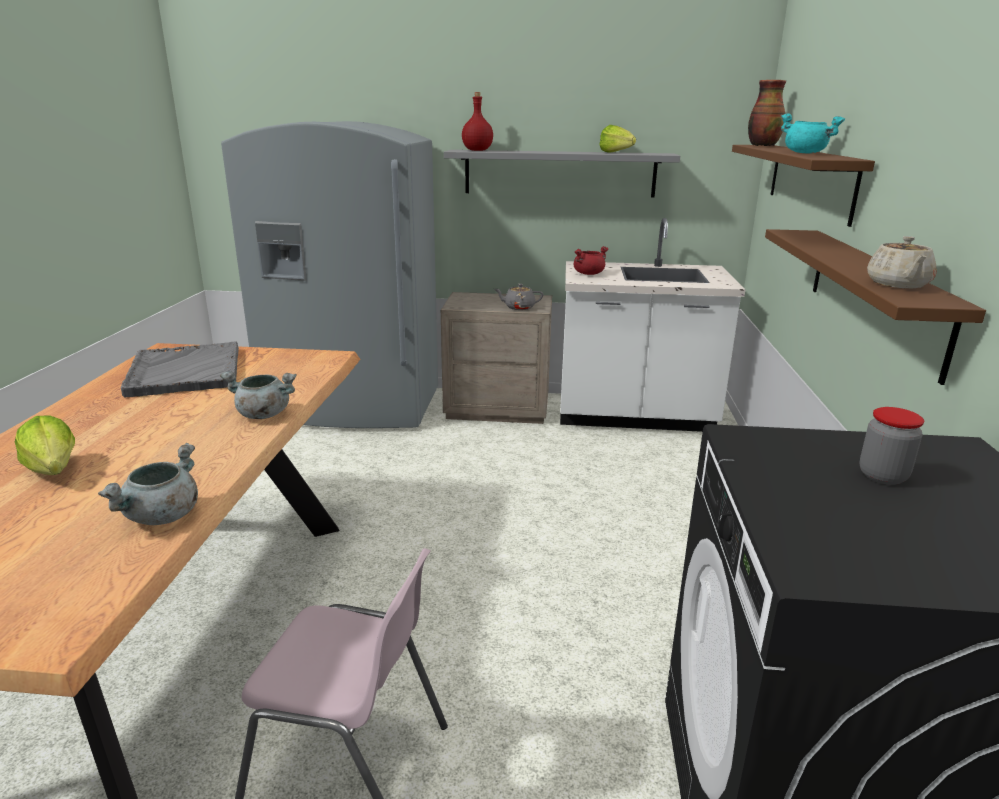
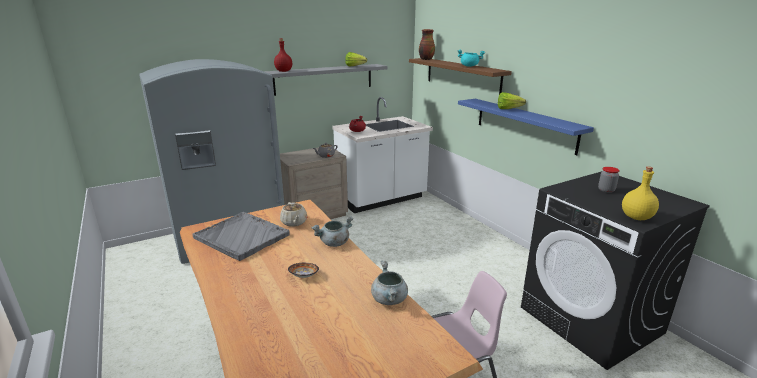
camera: 35 degrees left, 0 degrees up
(53, 475) = (296, 308): lettuce -> lettuce (510, 109)
(143, 441) = (304, 276): none -> bowl
(833, 557) = (636, 217): none -> yellow bottle
(873, 294) = (524, 124): brown shelf -> blue shelf
(897, 284) = (555, 121): beige teapot -> beige teapot (294, 222)

